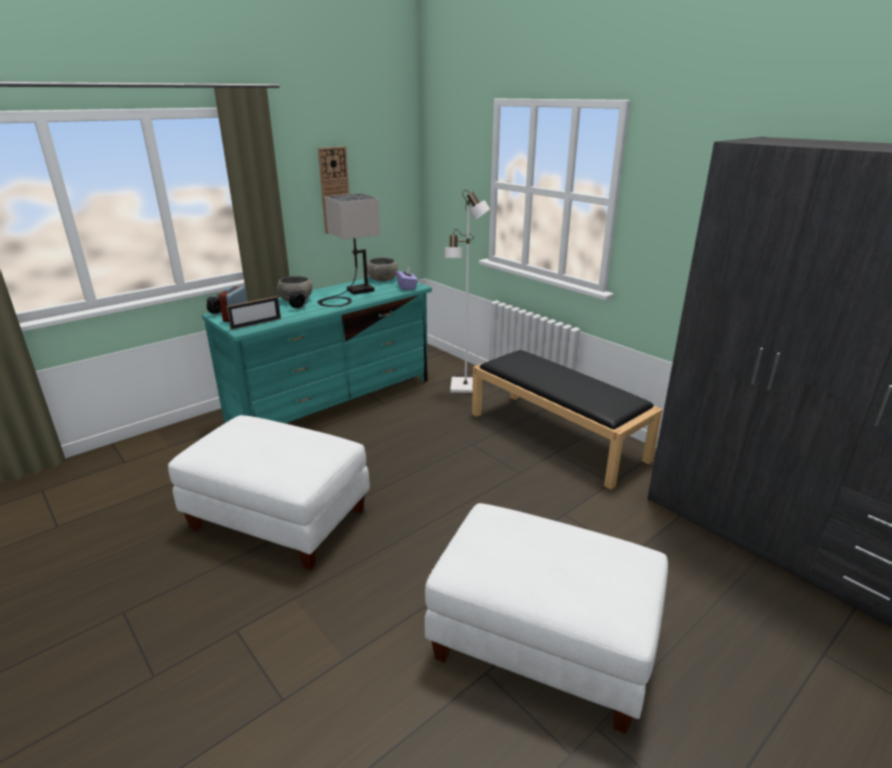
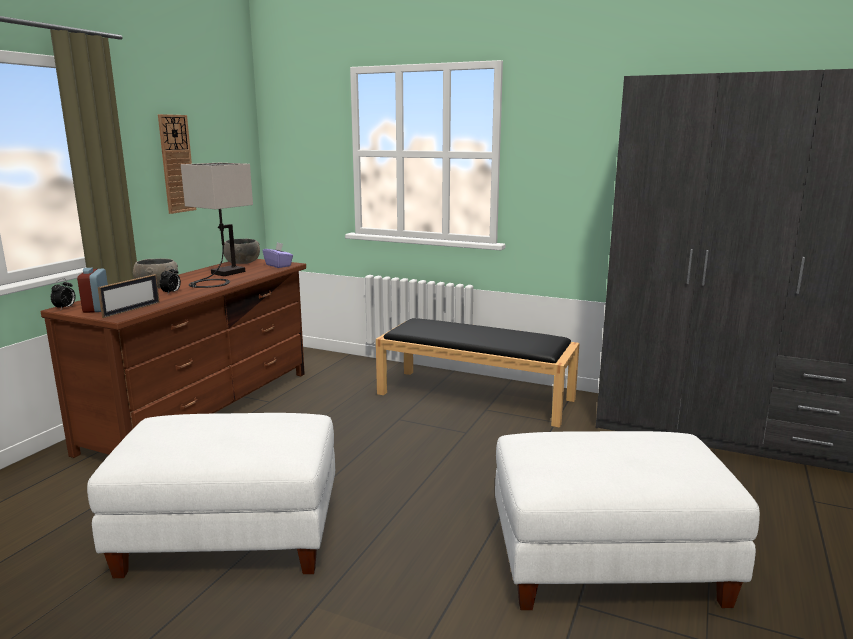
camera: 25 degrees left, 10 degrees down
(334, 400) = (206, 409): turquoise dresser -> brown dresser
(465, 386) = (349, 372): white floor lamp -> none

